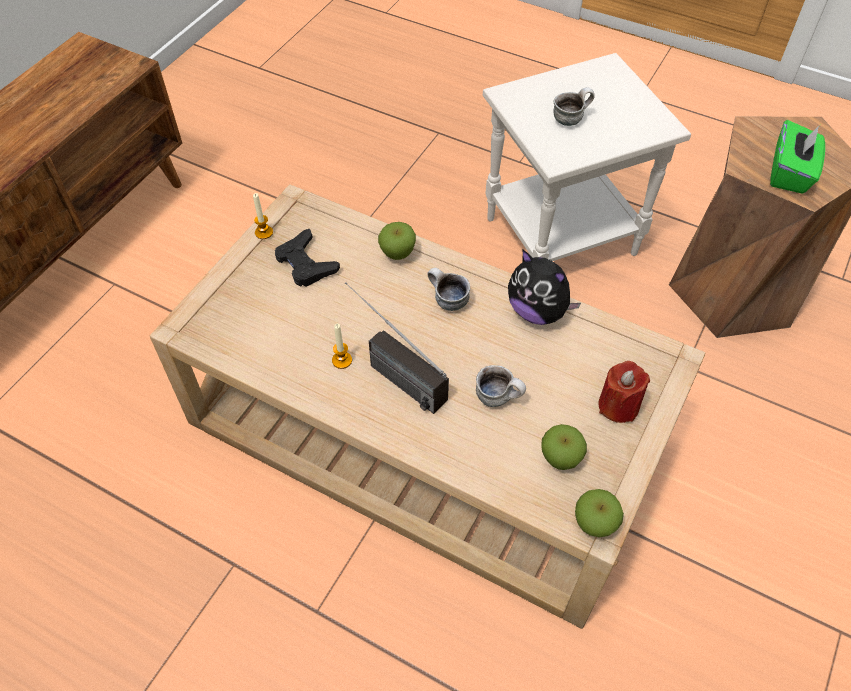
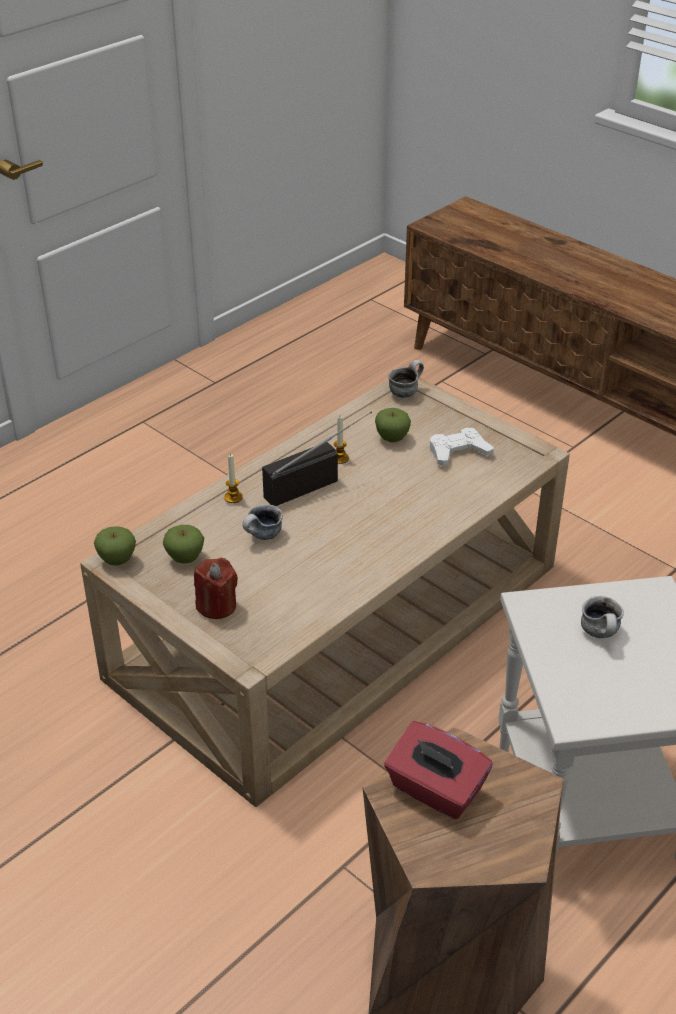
camera: 105 degrees right, 15 degrees down
(264, 232) = (503, 431): candle -> candle (233, 497)
(305, 263) = (458, 452): black game controller -> white game controller
(397, 253) = (452, 505): apple -> apple (392, 438)
(446, 301) = (383, 527): mug -> mug (405, 391)
(538, 311) = (348, 583): plush toy -> none
(790, 173) = (435, 790): green tissue box -> red tissue box

